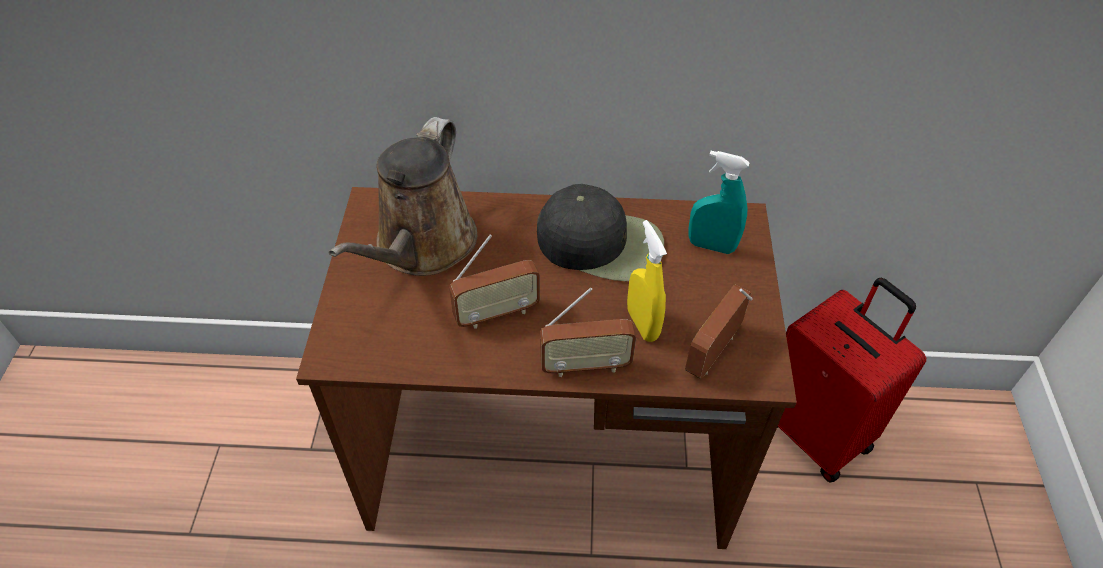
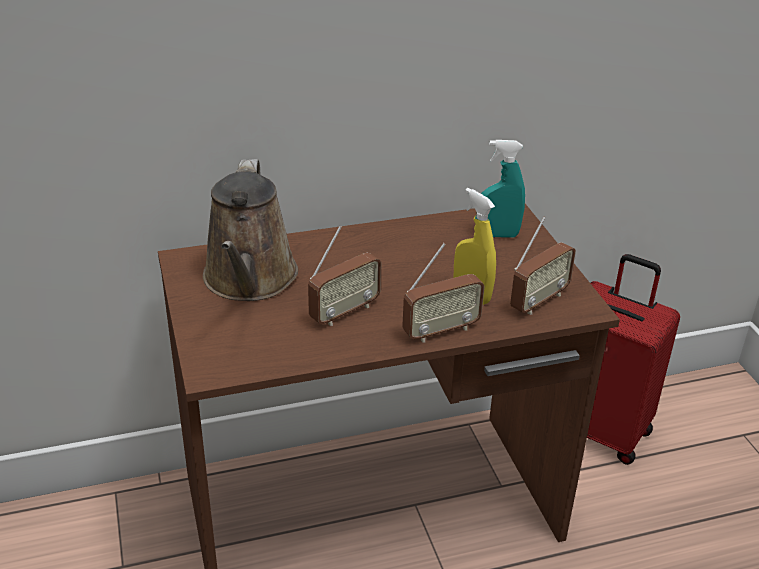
camera: 20 degrees left, 15 degrees down
(601, 243) = (406, 249): black cap -> none
(713, 352) = (538, 301): radio -> radio turned 150 degrees counterclockwise

